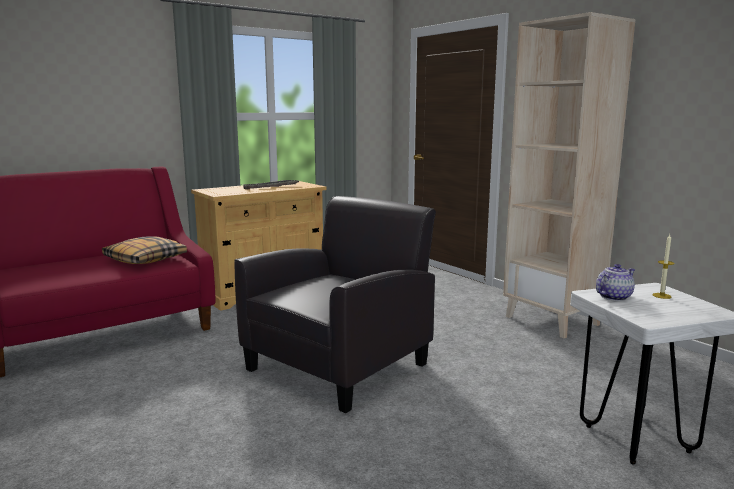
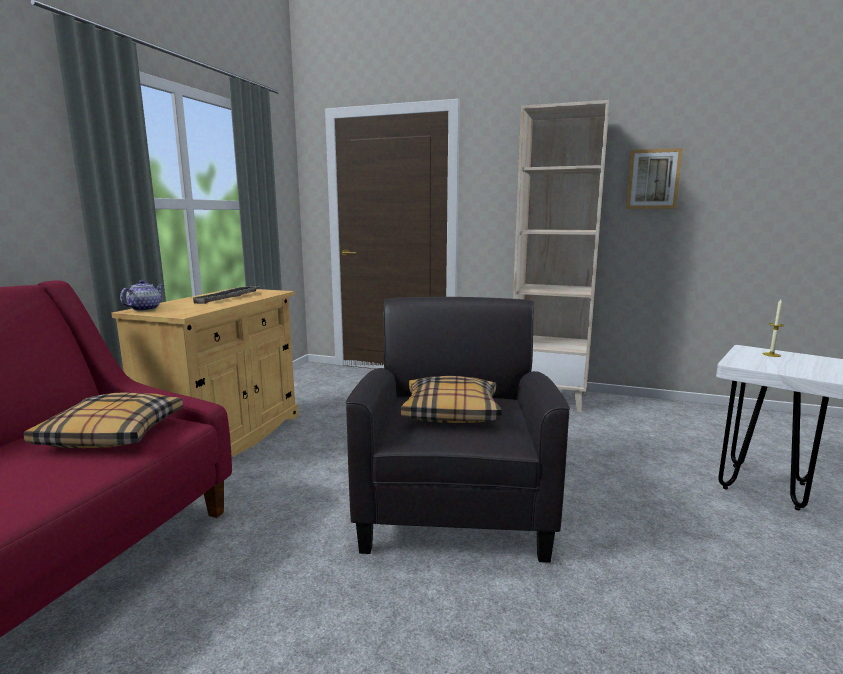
camera: 35 degrees left, 0 degrees up
(328, 287) = (451, 413): none -> pillow
(613, 297) = (754, 362): teapot -> teapot (145, 309)
(683, 90) = (653, 179): none -> picture

